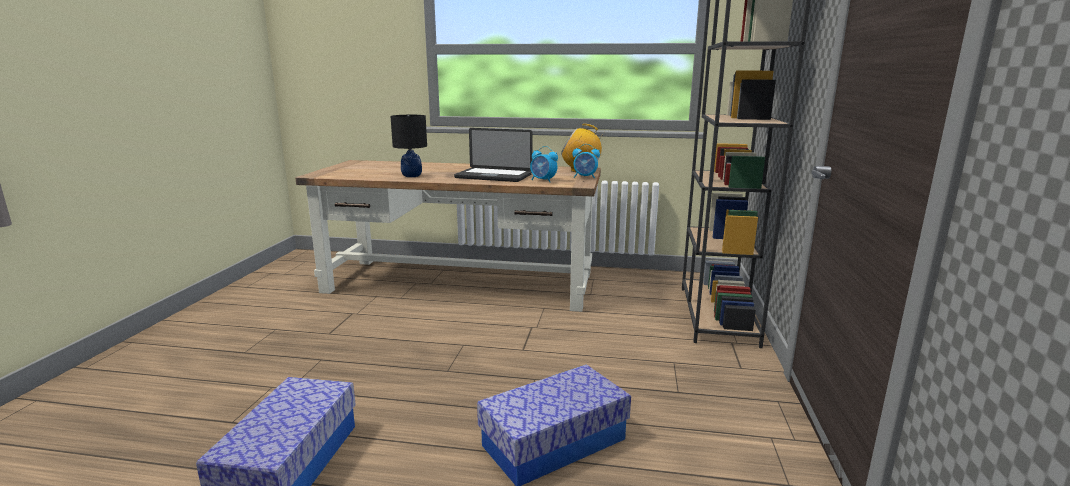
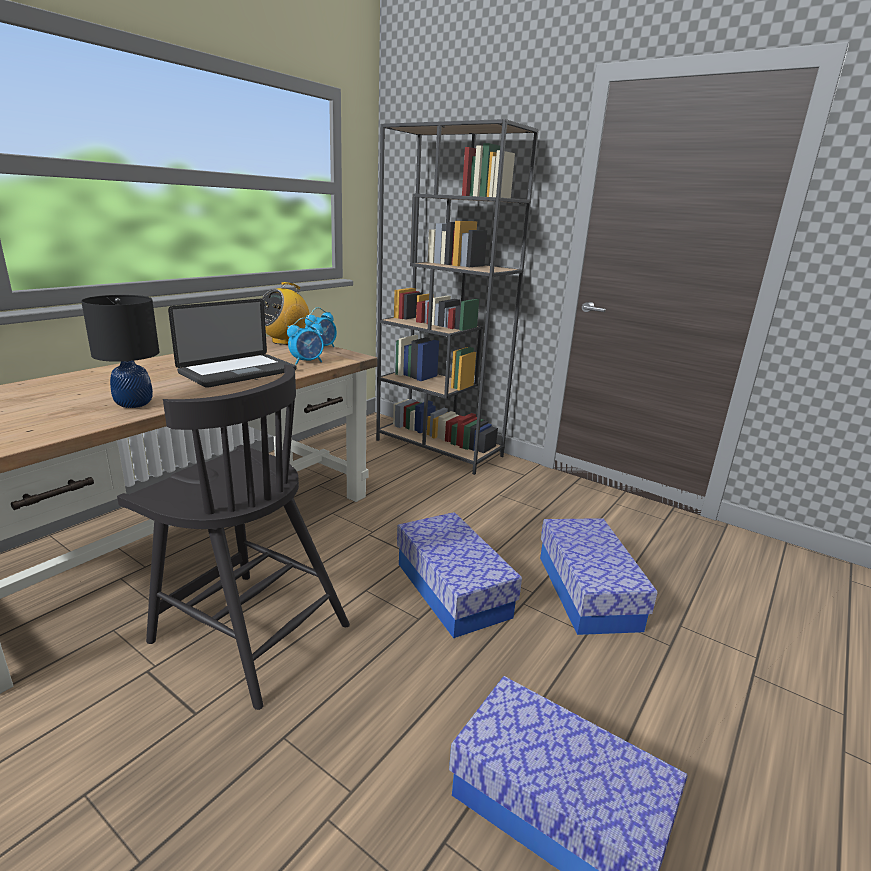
camera: 65 degrees left, 5 degrees up
(396, 324) = (247, 631): none -> black chair
(493, 375) = (452, 590): none -> storage box

